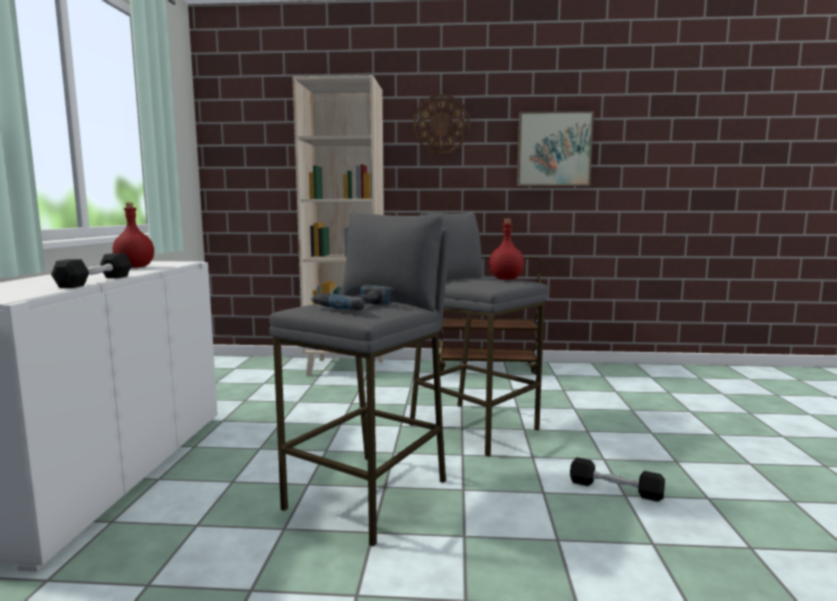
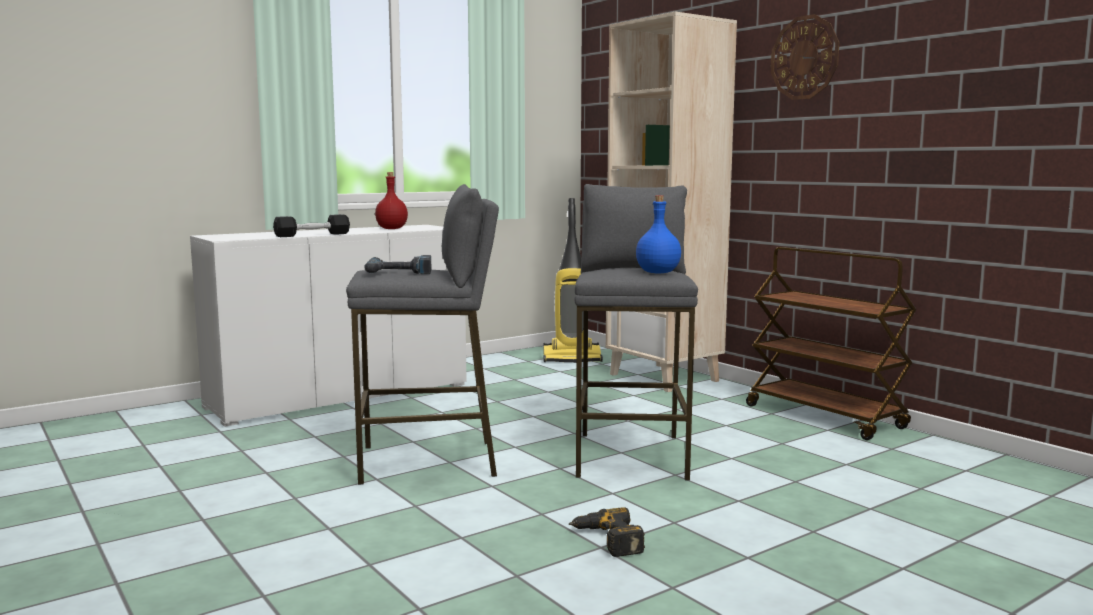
camera: 50 degrees right, 0 degrees up
(246, 371) = (572, 358): none -> vacuum cleaner
(505, 279) = (657, 272): red bottle -> blue bottle
(554, 149) = (958, 83): picture -> none
(615, 489) = (606, 540): black dumbbell -> power drill

